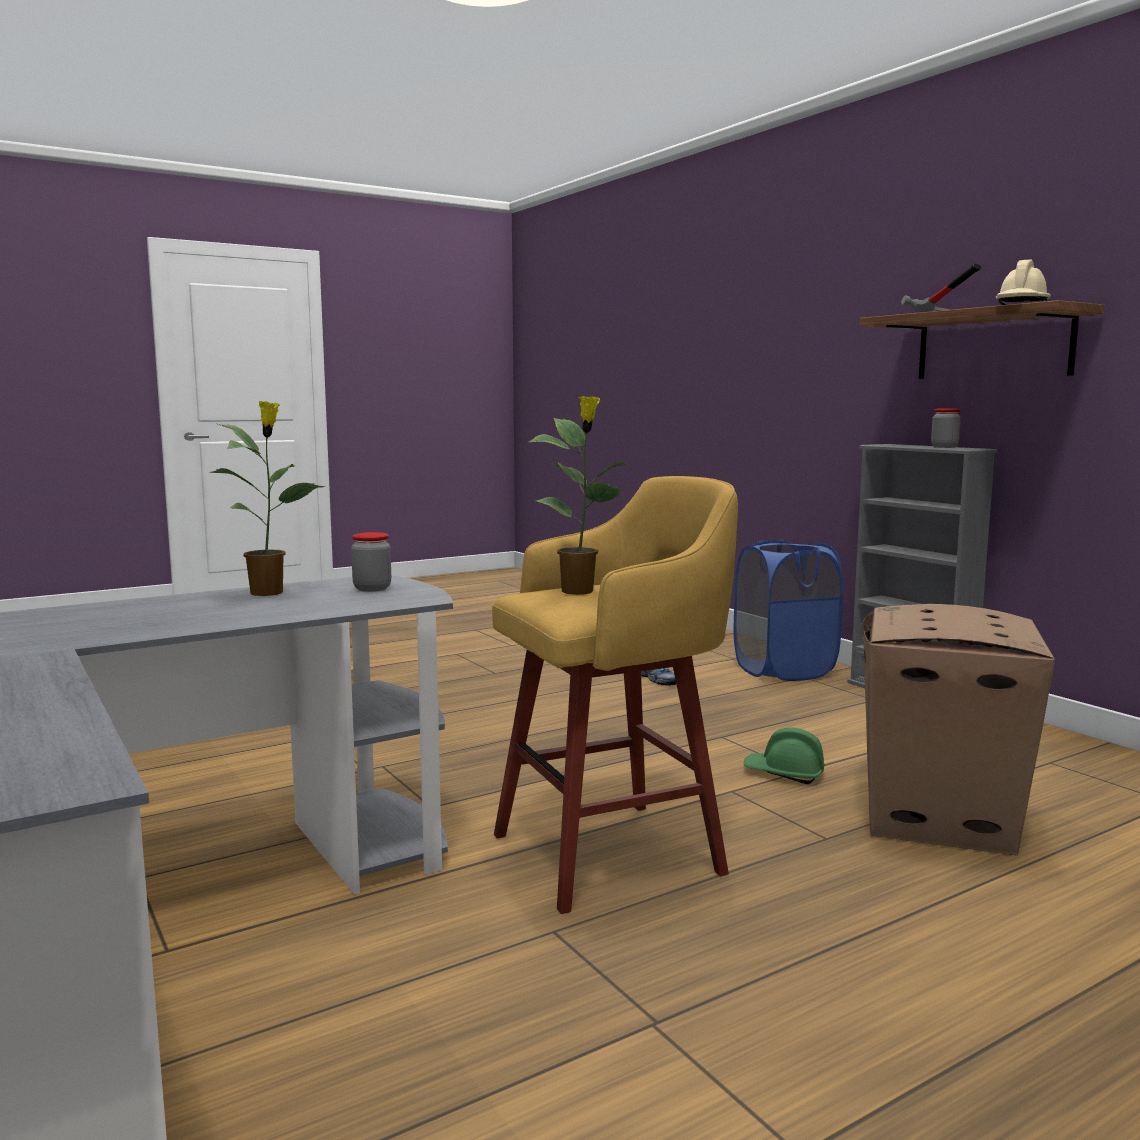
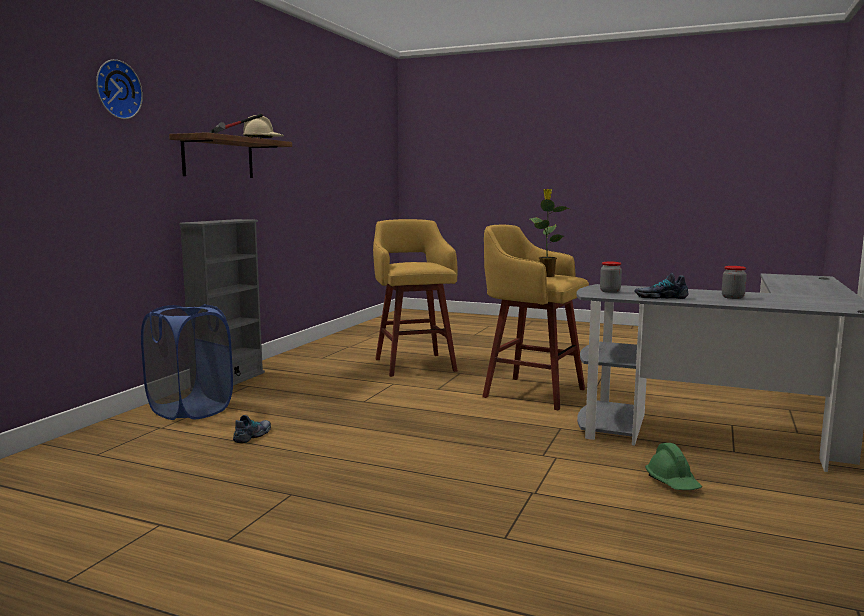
camera: 125 degrees left, 0 degrees up
(269, 592) = (660, 297): potted plant -> shoe
(784, 774) = (401, 385): green hard hat -> green hard hat (673, 482)
(842, 279) = (116, 89): none -> wall clock
(940, 819) = (414, 364): cardboard box -> yellow stool
(944, 447) = (232, 220): jar -> jar (732, 297)

